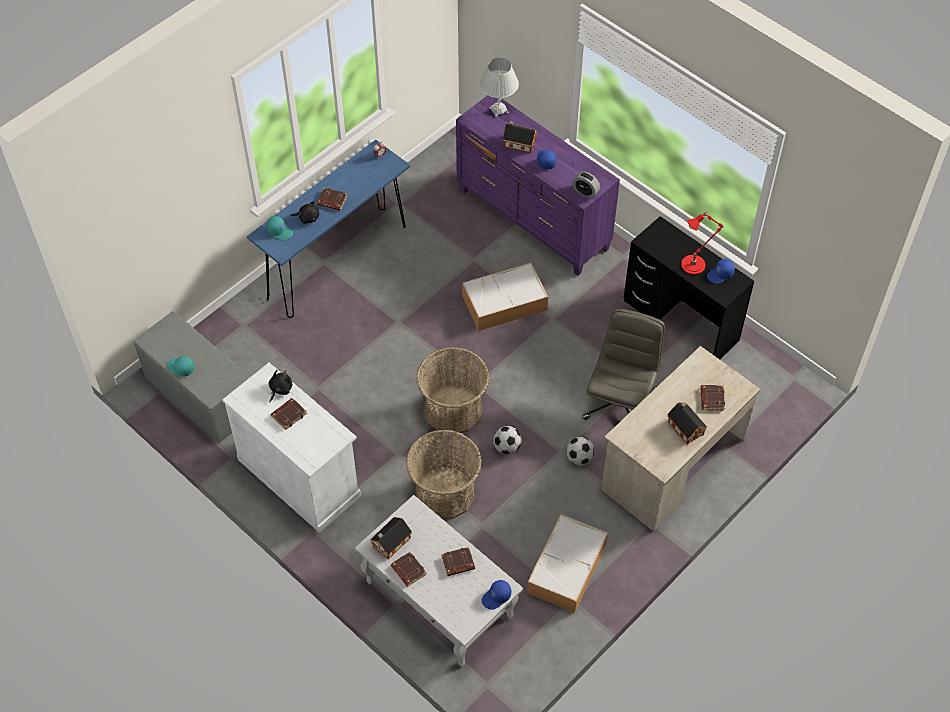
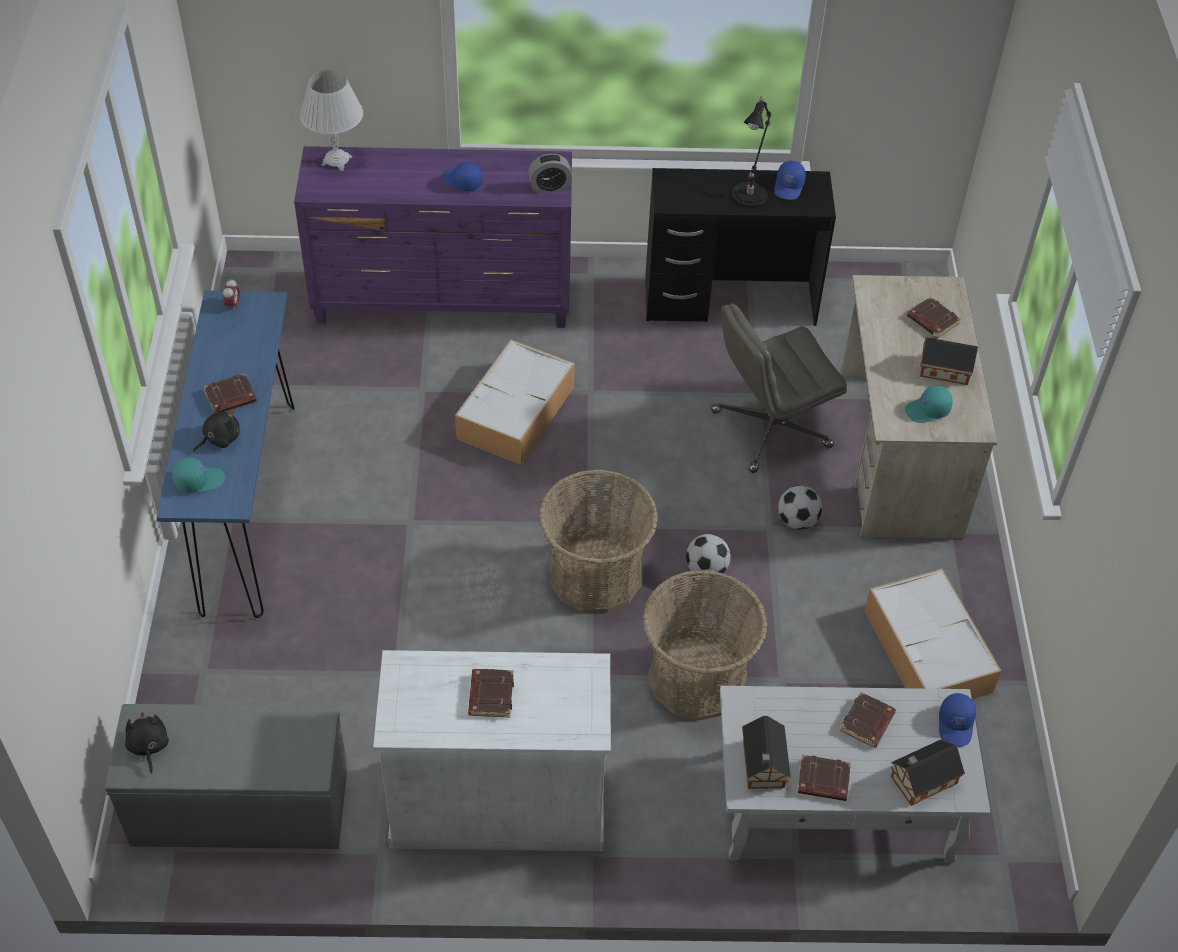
camera: 45 degrees left, 5 degrees down
(180, 368) = (223, 770): turquoise cap -> turquoise cap (927, 410)
(280, 389) = (440, 672): black plush toy -> black plush toy (148, 747)
(518, 142) = (405, 181): toy house -> toy house (921, 780)
(620, 403) = (770, 430): grey office chair -> grey office chair turned 90 degrees counterclockwise
(695, 264) = (750, 193): red table lamp -> black table lamp

